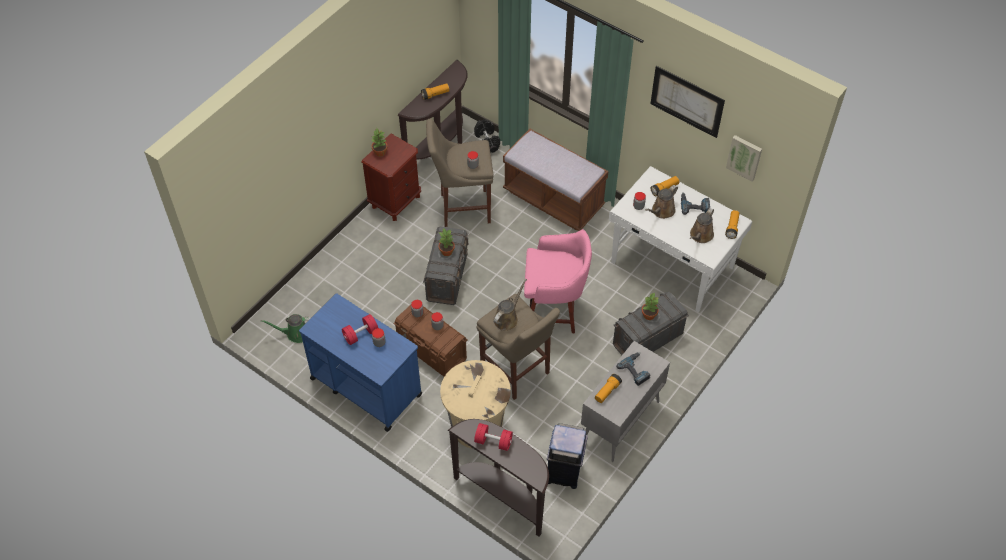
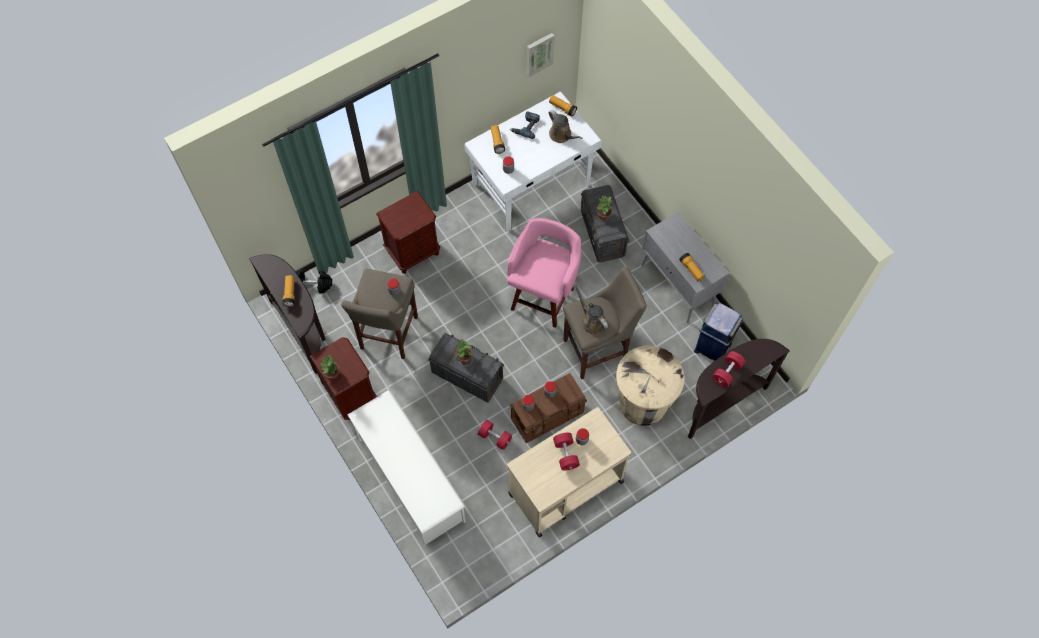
camera: 70 degrees left, 10 degrees up
(295, 333) = (478, 538): green watering can -> none
(333, 267) = (410, 479): none -> white shoe rack
(365, 386) = (565, 488): blue cart -> beige cart
(395, 317) = (495, 437): none -> red dumbbell
(553, 199) = (413, 252): brown bench -> brown nightstand
(636, 370) = (677, 240): power drill -> none
(661, 211) = (522, 154): brown watering can -> none
(687, 101) = (479, 63): picture -> none

